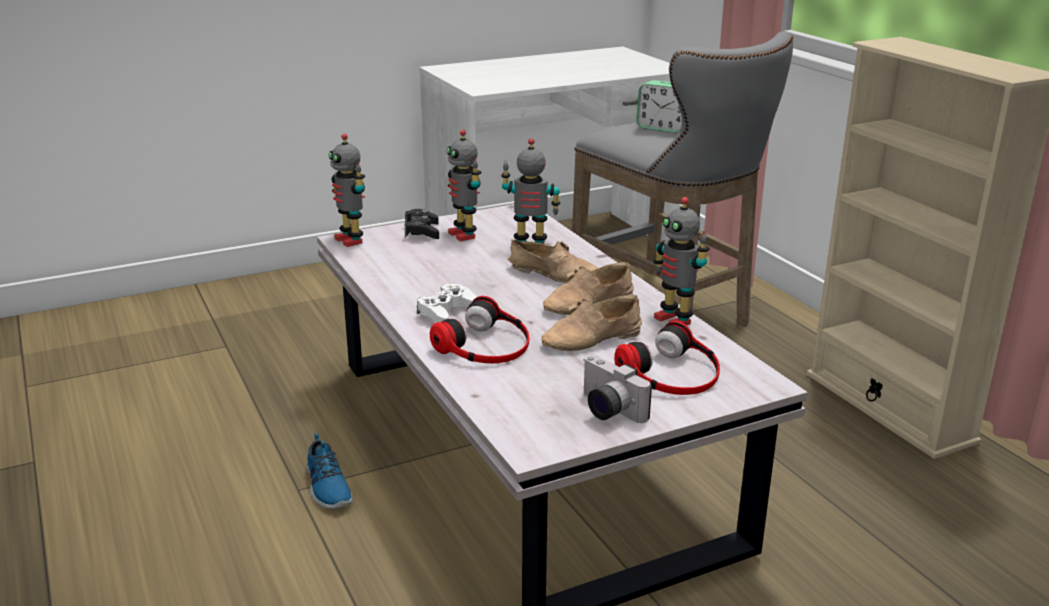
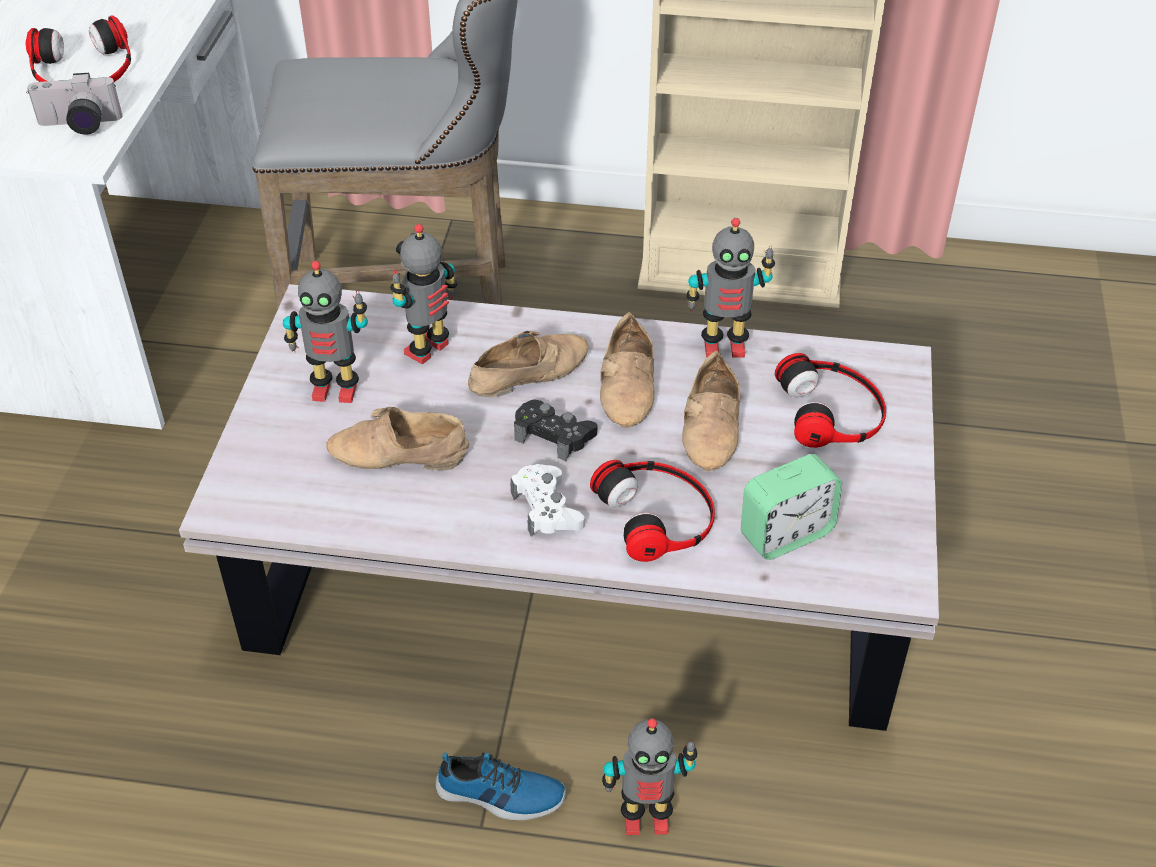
camera: 55 degrees left, 20 degrees up
(351, 240) = (234, 501): toy robot -> toy robot (646, 818)
(422, 231) = (280, 422): black game controller -> black game controller (554, 435)
(435, 263) = (397, 455): none -> beige shoe
(545, 73) = (83, 69): none -> headphones
(606, 410) = (867, 494): camera -> camera (79, 126)
(662, 128) = (356, 86): alarm clock -> alarm clock (786, 534)

